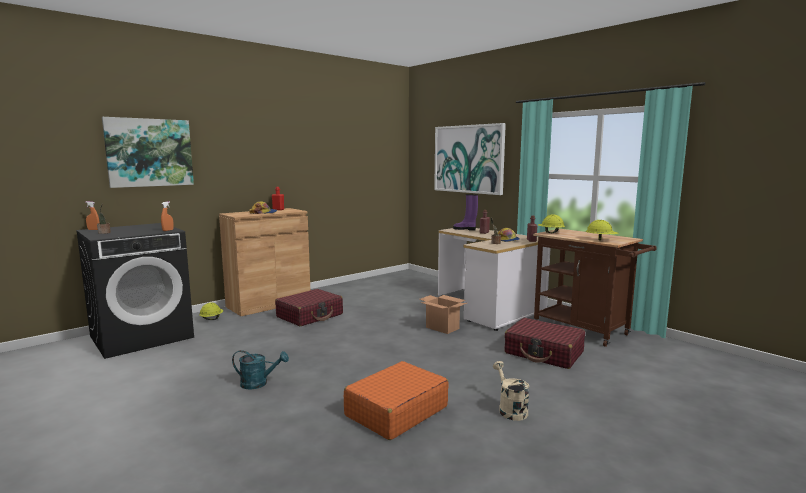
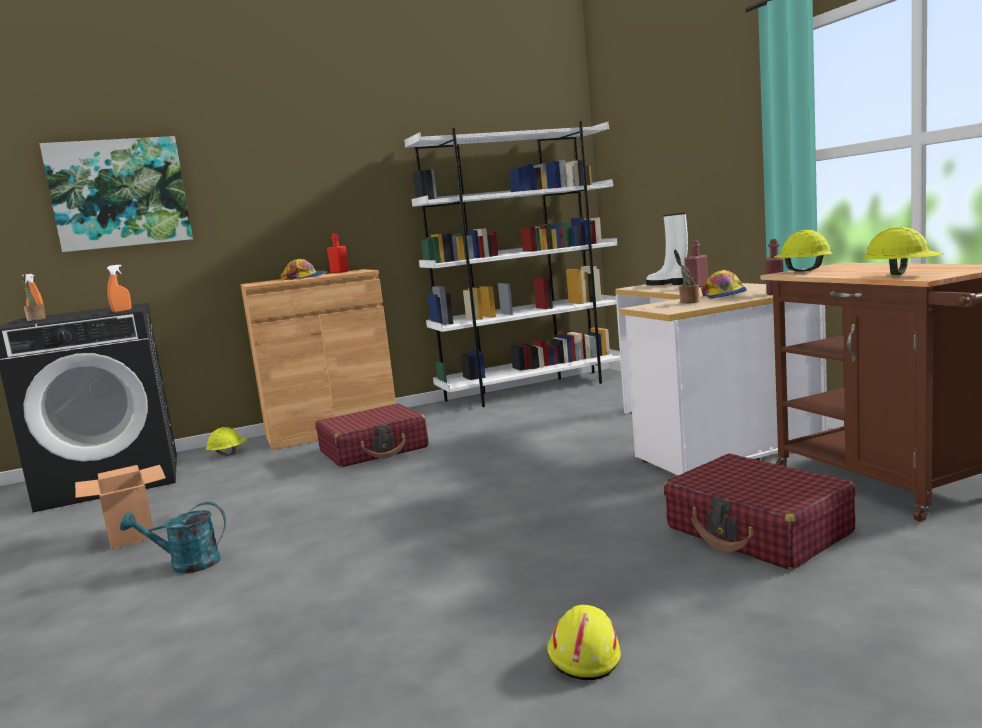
camera: 20 degrees right, 0 degrees up
(259, 383) = (186, 564): turquoise watering can -> turquoise watering can turned 150 degrees clockwise
(375, 280) = (533, 390): none -> white bookcase
(396, 411) = (353, 637): orange suitcase -> none
(442, 328) = (582, 474): cardboard box -> cardboard box (130, 534)
(465, 229) = (668, 284): purple boot -> white boot
(468, 159) = (682, 148): picture -> none
(510, 409) = (583, 655): beige watering can -> yellow hard hat

